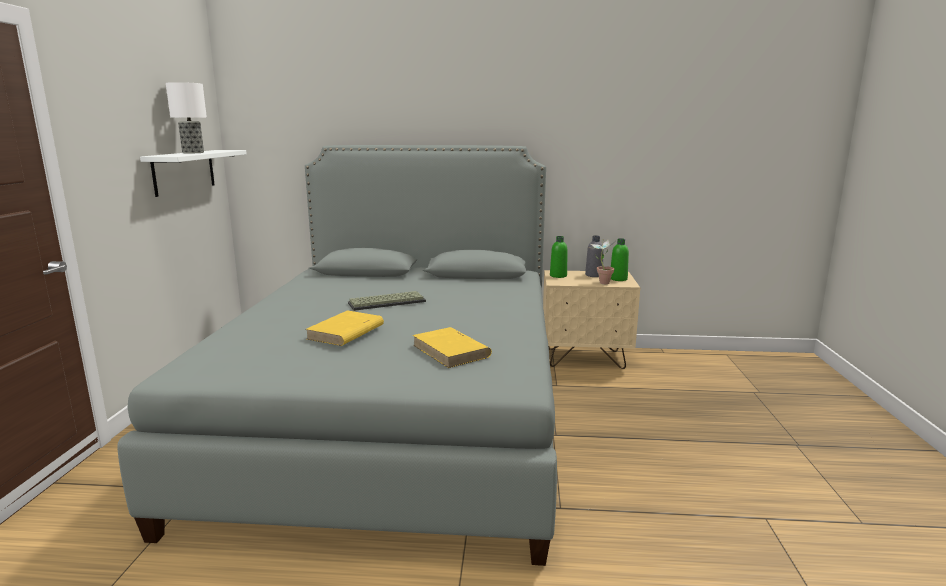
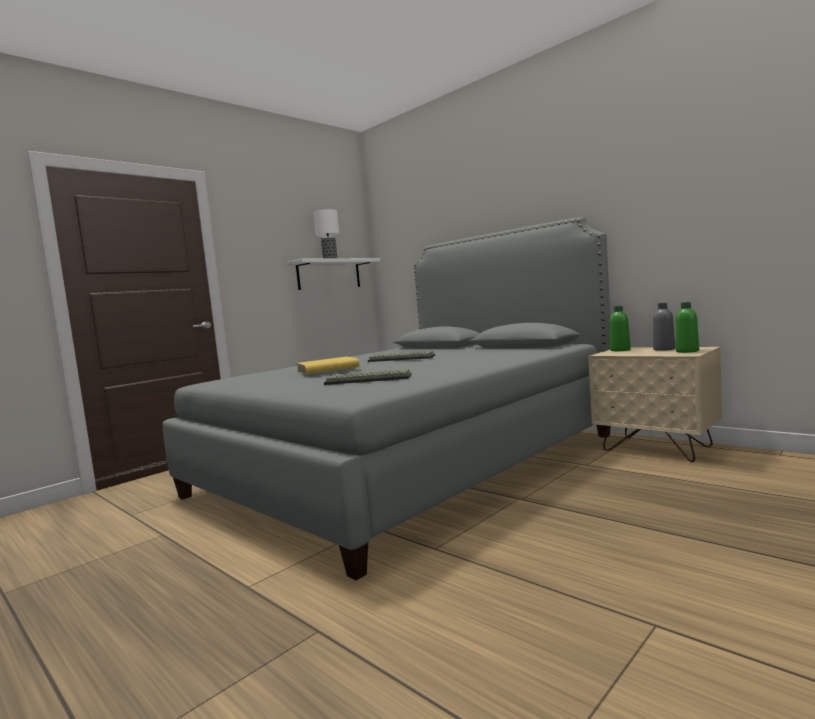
camera: 40 degrees right, 10 degrees down
(451, 351) = (367, 379): yellow book -> keyboard
(600, 282) = (656, 353): potted plant -> none

